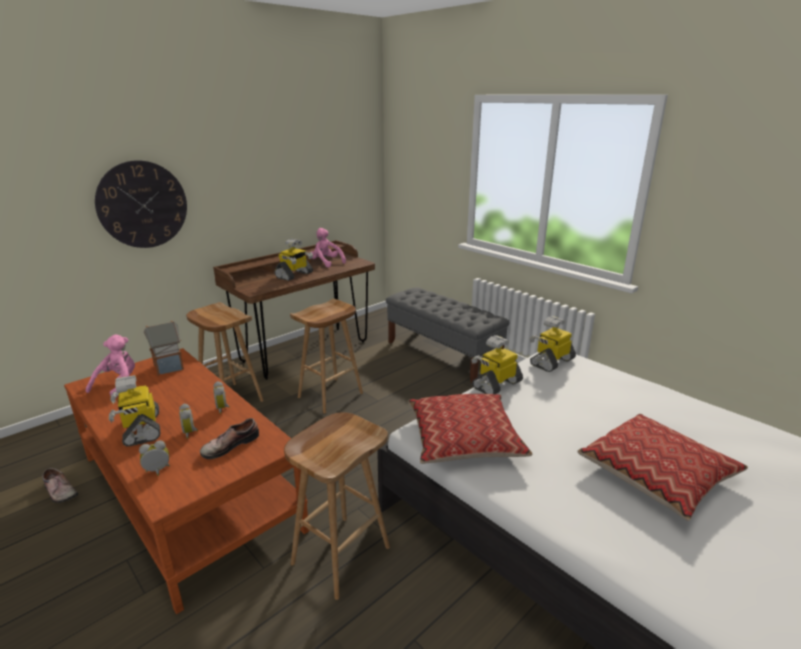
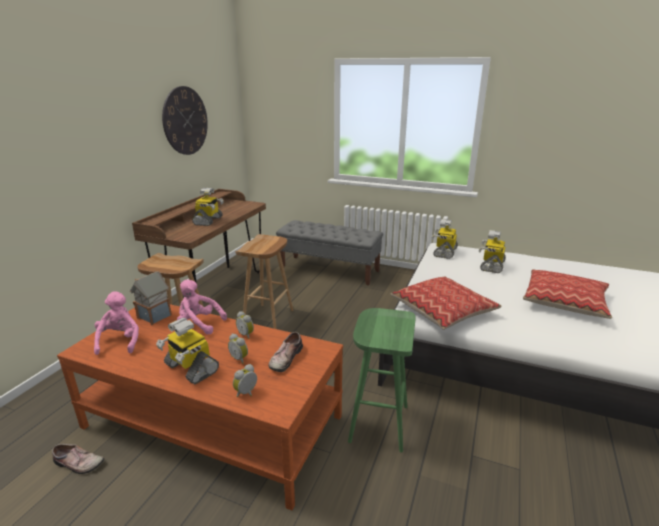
camera: 25 degrees left, 0 degrees up
(142, 205) = (68, 166): wall clock -> wall clock (185, 121)
(326, 263) = (224, 208): pink plush toy -> pink plush toy (199, 324)
(341, 554) = (378, 422): brown stool -> green stool
(496, 384) = (426, 273): toy robot -> toy robot (491, 265)

